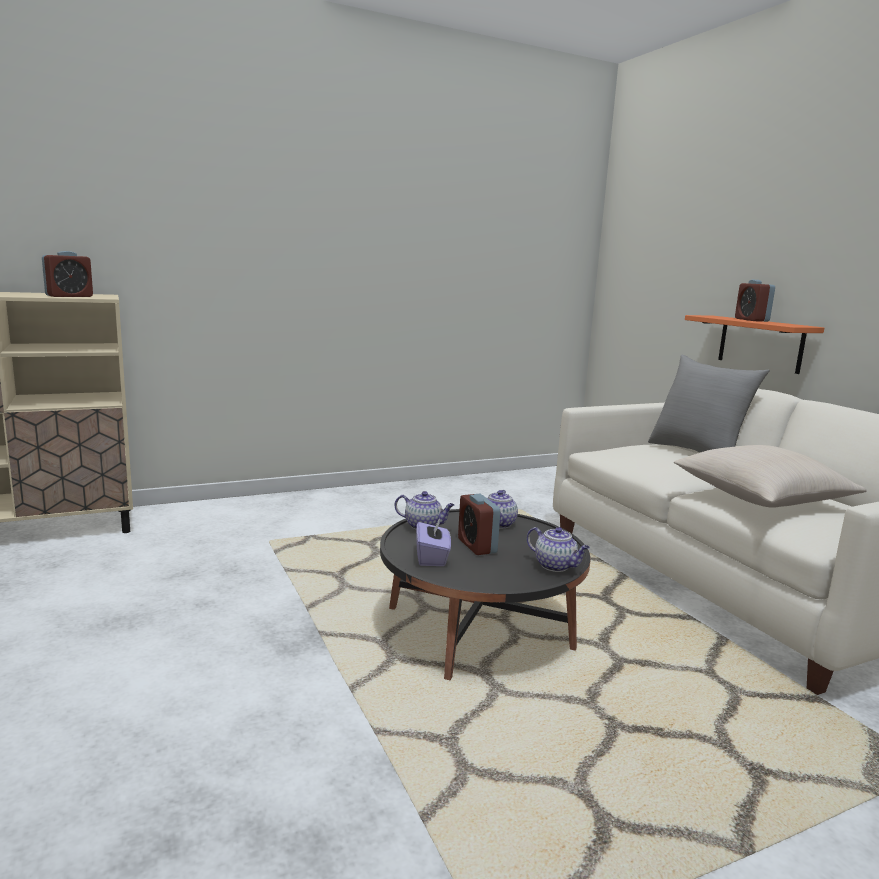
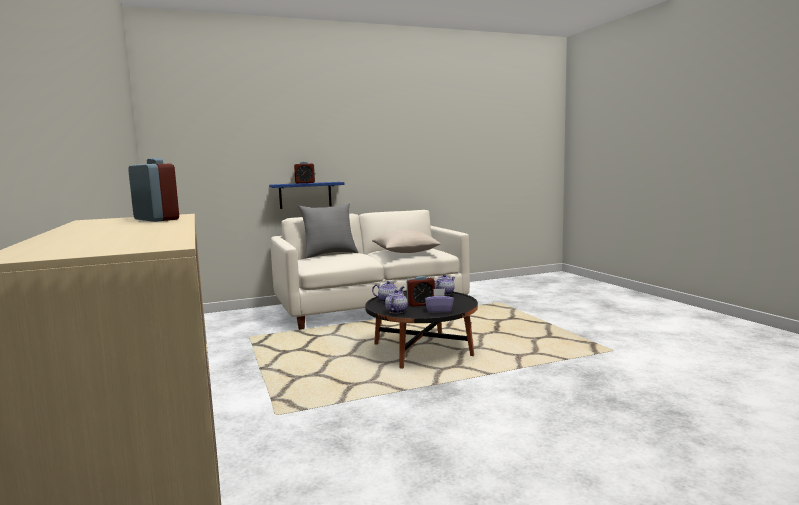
camera: 85 degrees left, 5 degrees down
(760, 343) = (305, 195): orange shelf -> blue shelf

